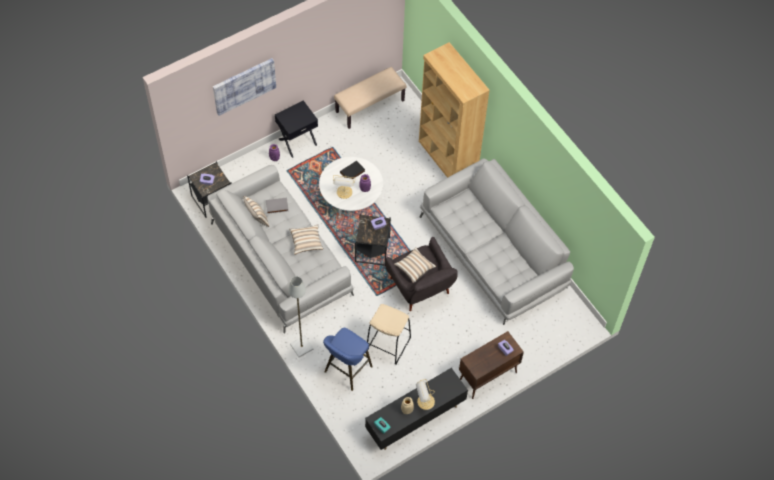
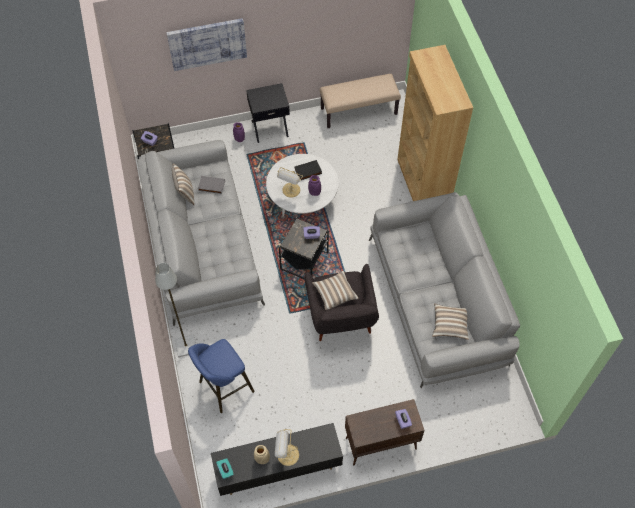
camera: 20 degrees right, 0 degrees up
(306, 242) = (227, 232): pillow -> pillow (450, 325)
(388, 344) = (281, 371): beige stool -> none

